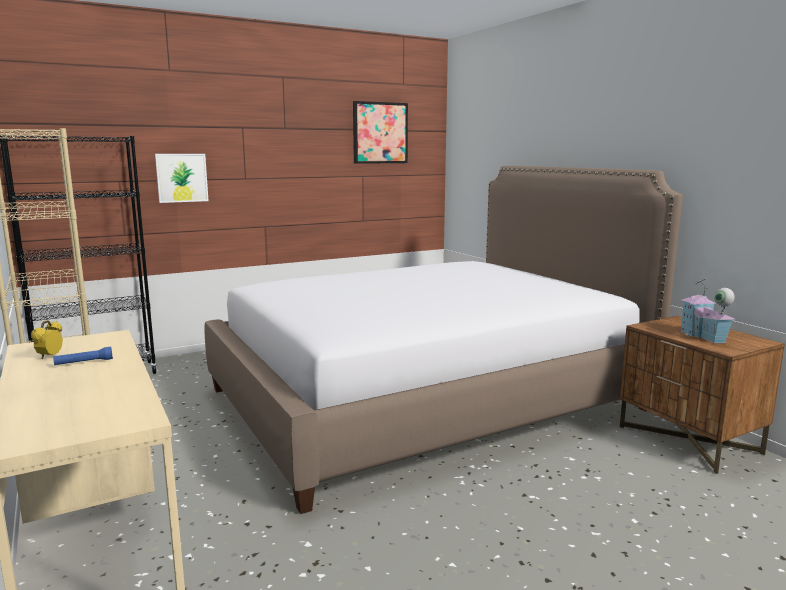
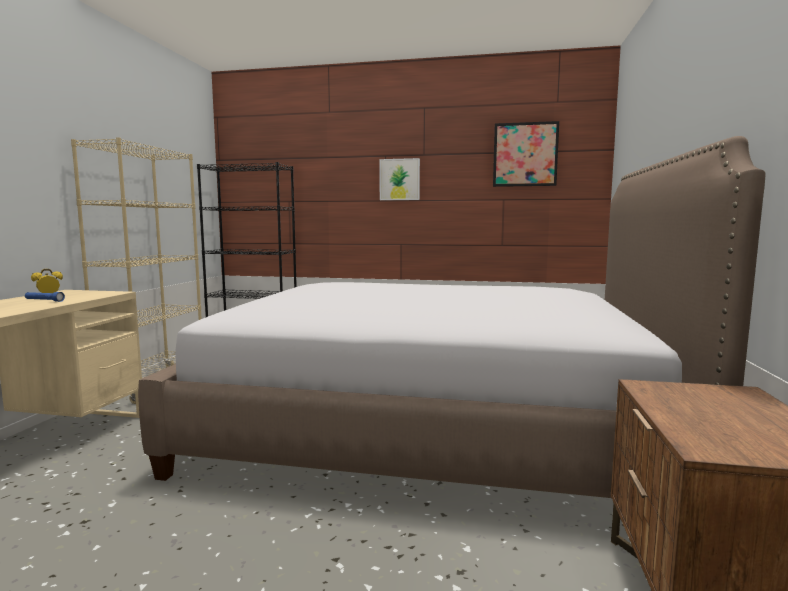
camera: 40 degrees right, 5 degrees down
(182, 178) = (333, 199): picture -> picture (399, 179)
(703, 336) = (718, 420): toy house -> none

